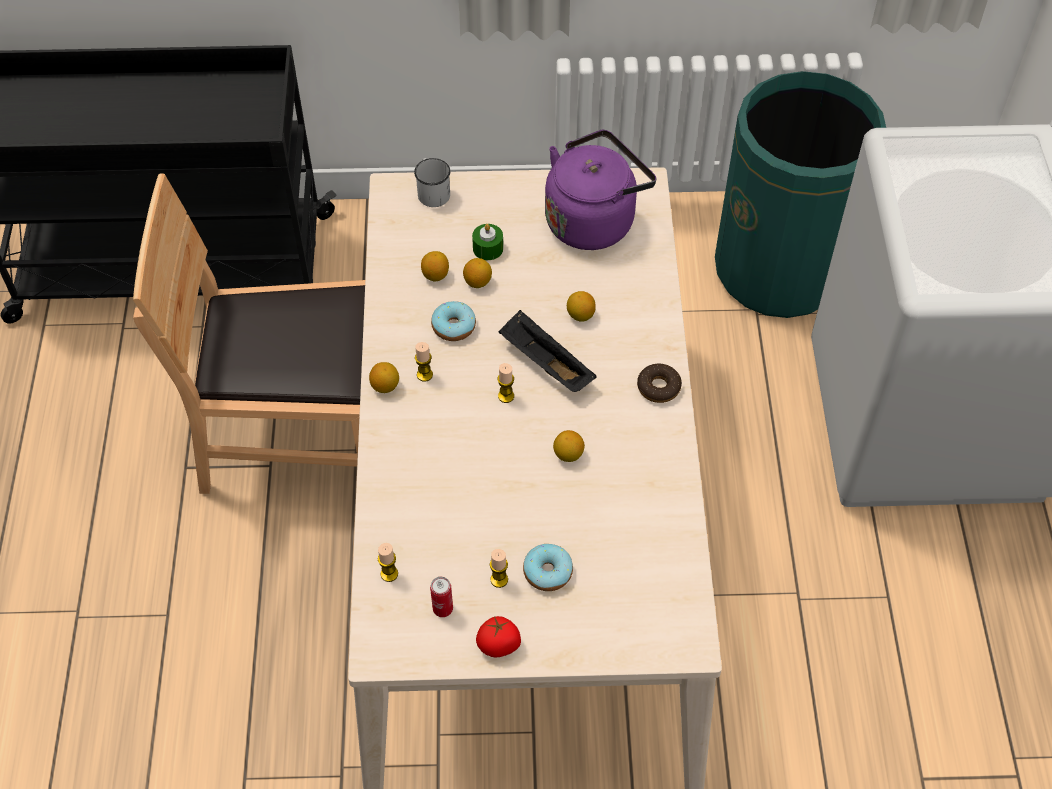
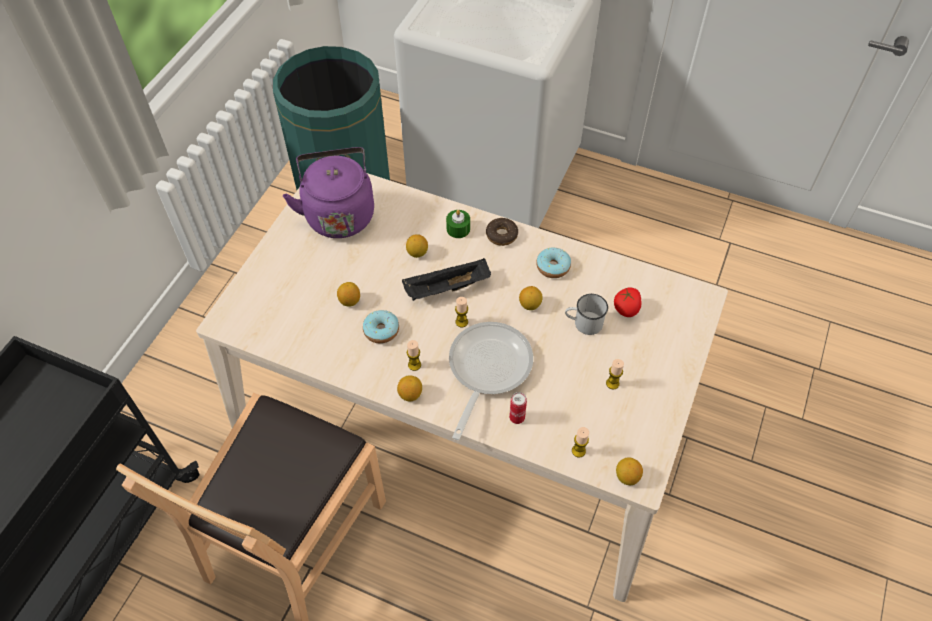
camera: 65 degrees left, 0 degrees up
(432, 191) = (244, 297): white mug -> white mug (583, 323)
(435, 275) = (326, 324): lemon -> lemon (627, 477)
(443, 609) = (622, 427): can -> can (517, 417)
(453, 445) = (486, 369): none -> frying pan
(488, 248) = (323, 283): green candle -> green candle (458, 229)
(499, 644) = (664, 402): tomato -> tomato (626, 309)
(548, 572) = (618, 352): donut -> donut (553, 267)

